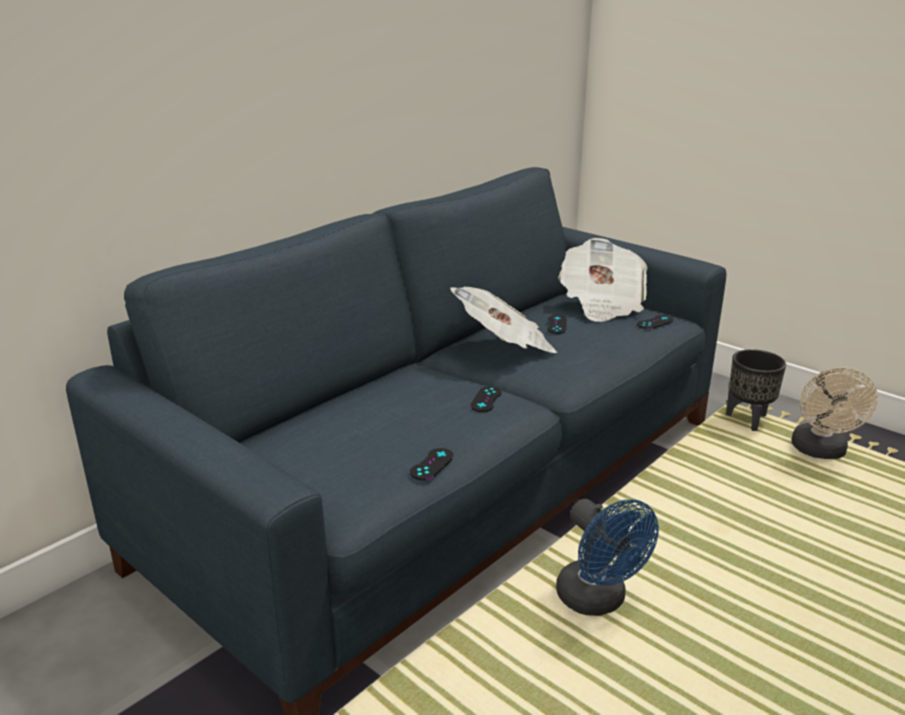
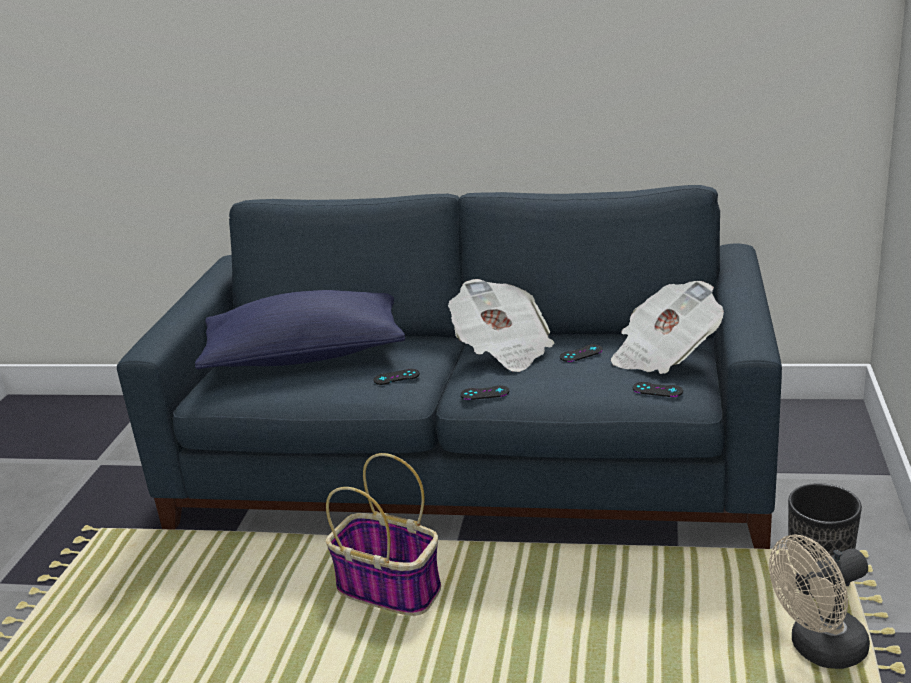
camera: 60 degrees right, 0 degrees up
(353, 429) = (305, 355): none -> blue pillow
(432, 464) = (280, 395): black game controller -> black game controller (484, 393)
(598, 601) = (391, 588): blue fan -> basket

